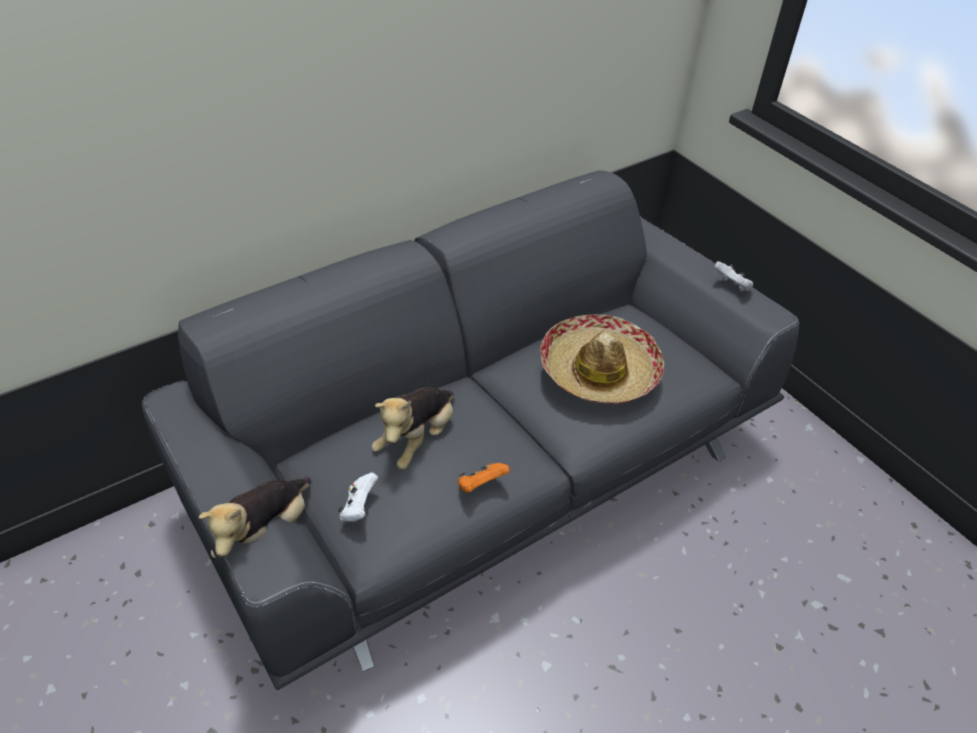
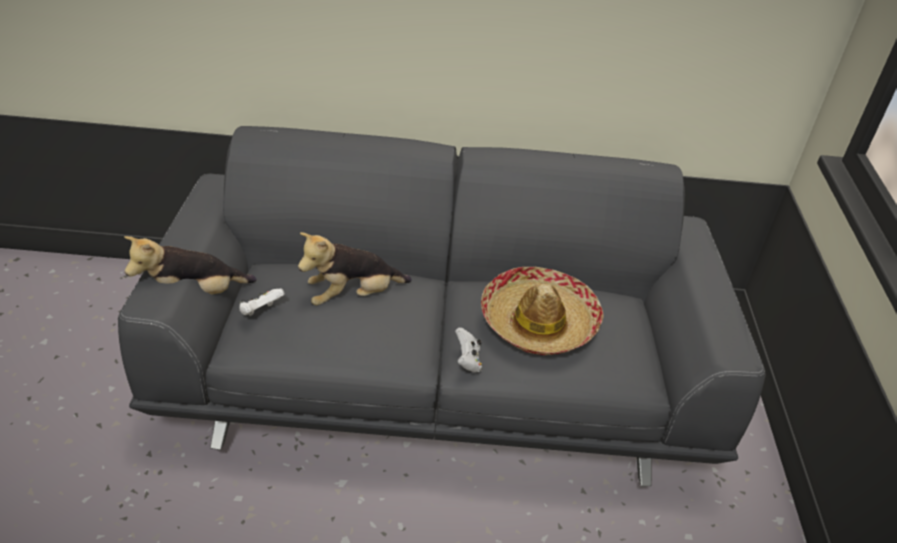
camera: 35 degrees right, 5 degrees down
(481, 486) = (355, 346): orange game controller -> none
(732, 286) = (725, 315): white game controller -> white game controller (467, 360)

